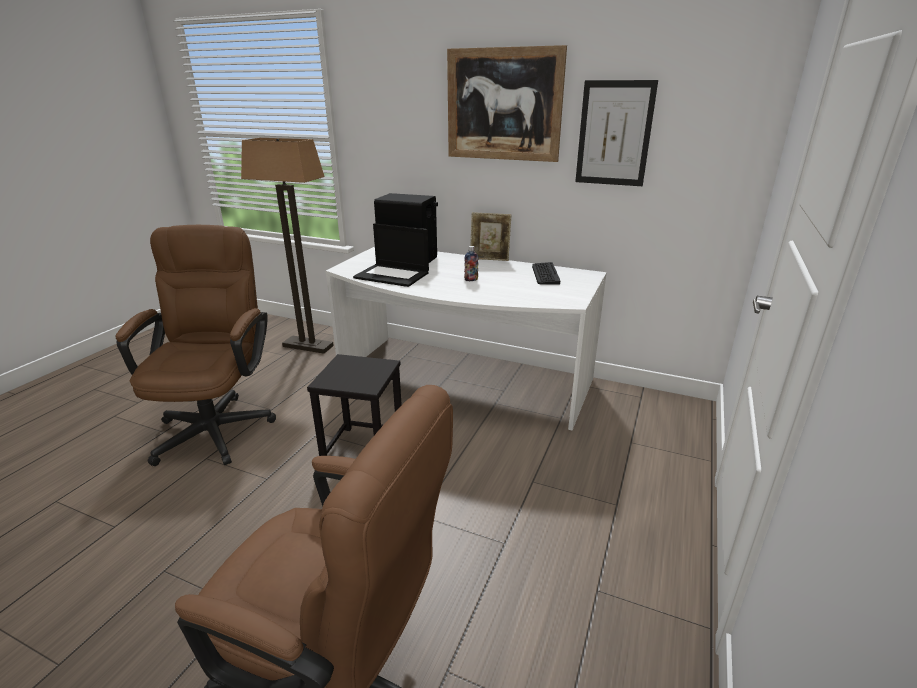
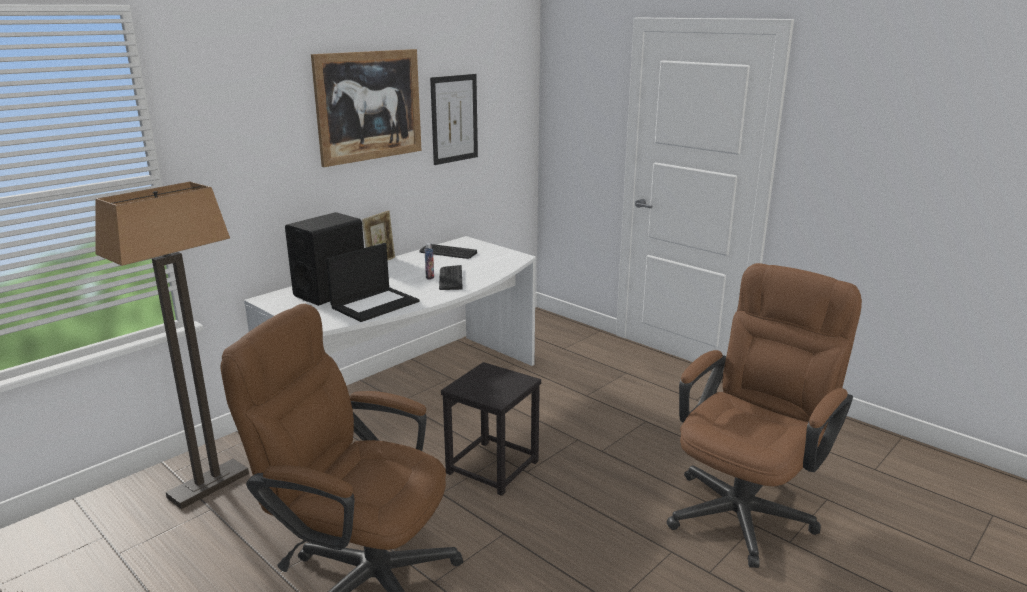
camera: 70 degrees left, 5 degrees down
(475, 287) = (450, 278): none -> keyboard

